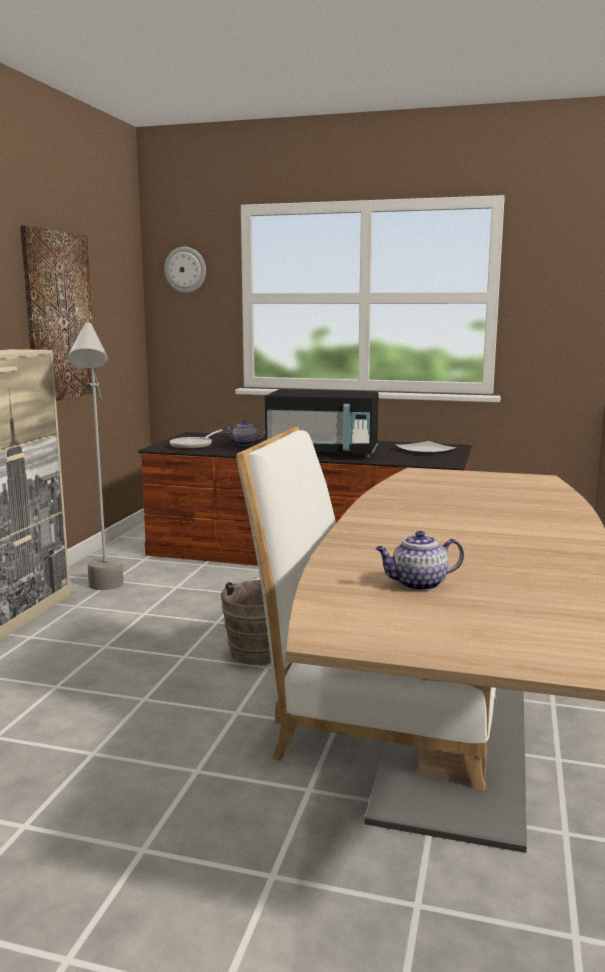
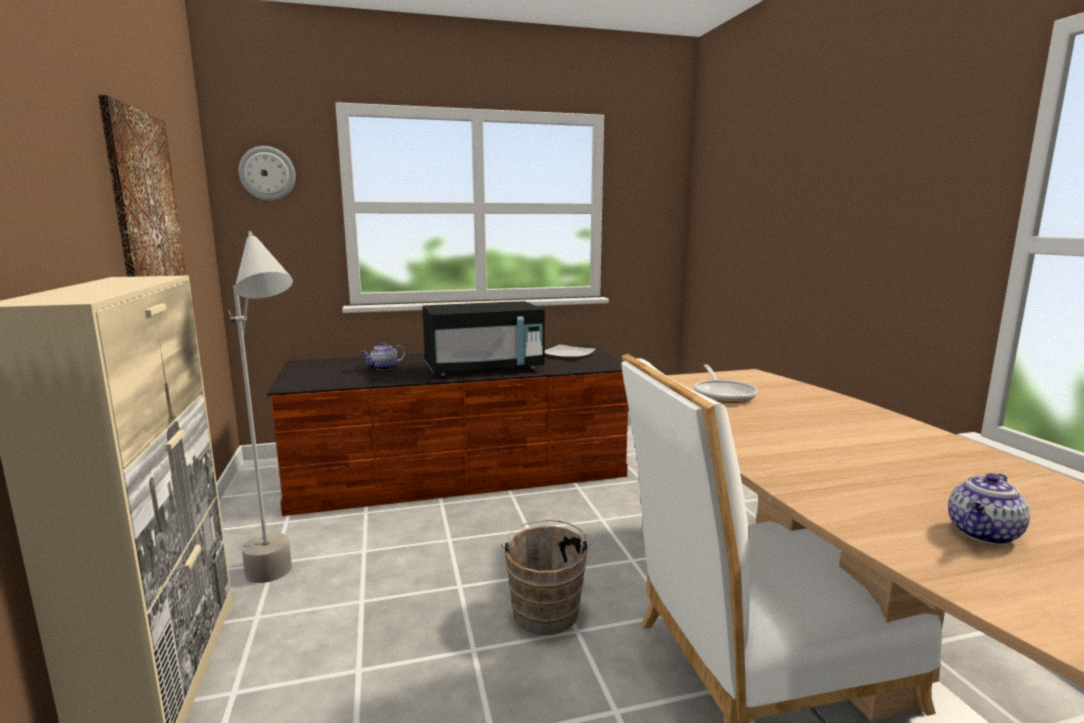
camera: 30 degrees left, 0 degrees up
(194, 446) = (330, 378): frying pan -> frying pan (723, 394)

